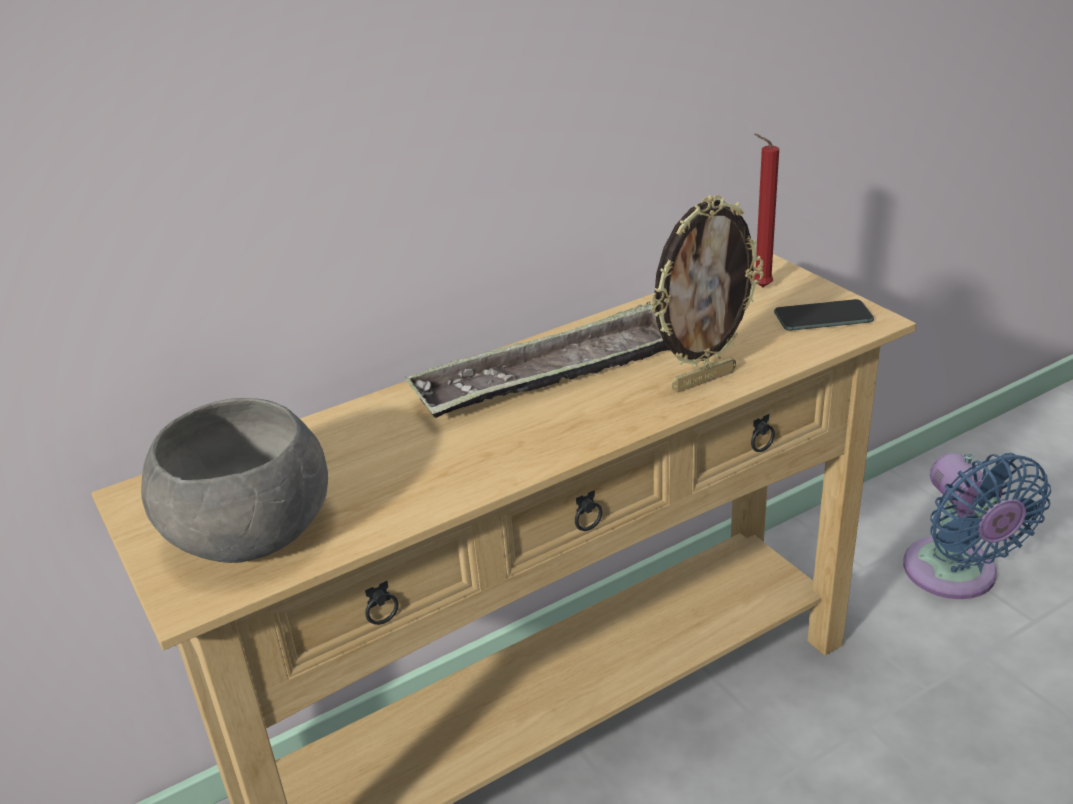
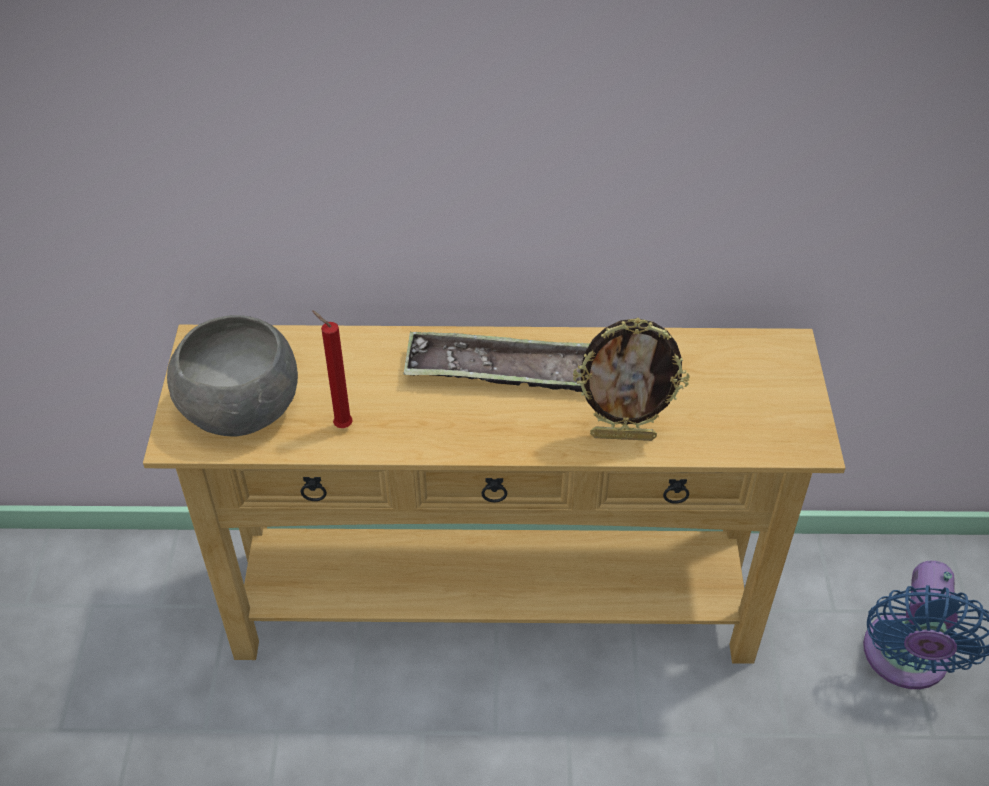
camera: 30 degrees right, 15 degrees up
(759, 287) = (760, 364): red candle -> red candle (340, 425)
(823, 317) = (777, 422): phone -> none

